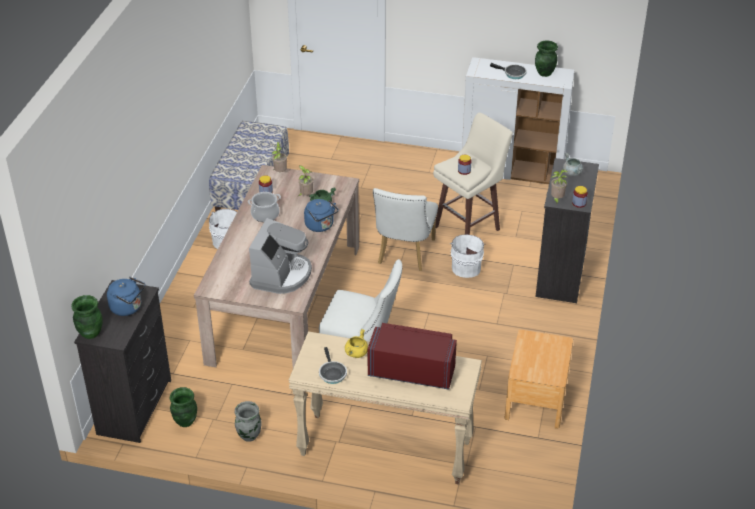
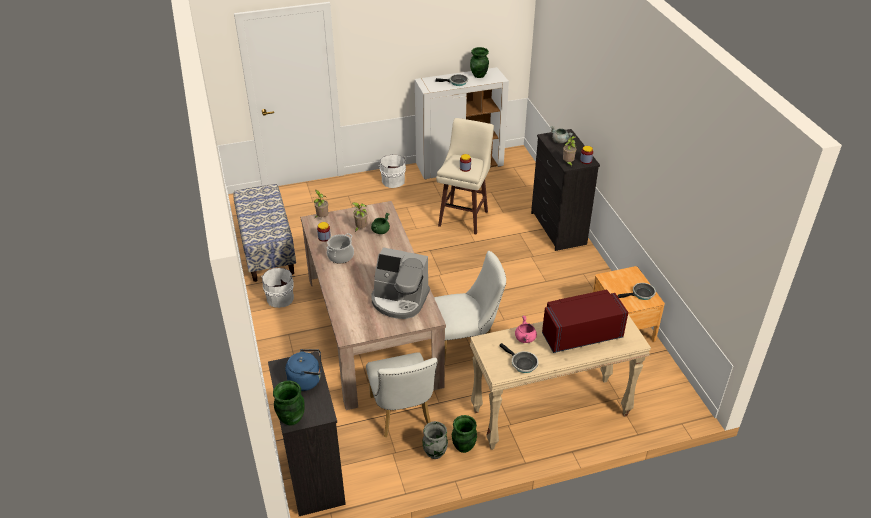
camera: 30 degrees left, 0 degrees up
(185, 421) = (370, 466): green vase -> green vase (463, 447)
(281, 275) = (399, 300): coffee machine -> coffee machine turned 120 degrees clockwise
(321, 226) = (395, 248): blue kettle -> none
(356, 353) = (525, 339): yellow cooking pot -> pink cooking pot
(404, 254) = (433, 255): white chair -> white chair (402, 416)
(466, 267) = (487, 247): white bucket -> white bucket (392, 180)
(548, 367) = (641, 294): none -> frying pan

